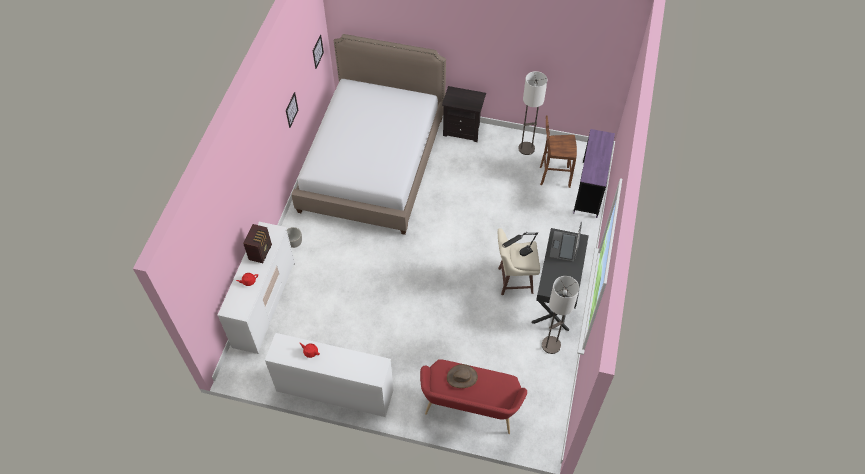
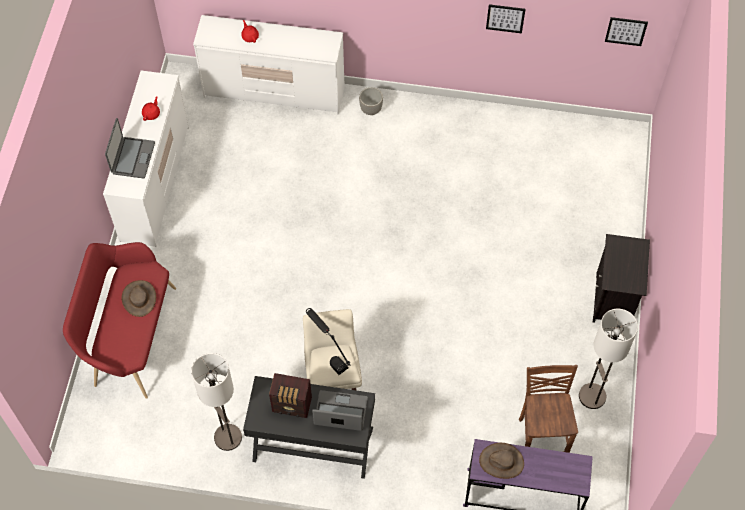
camera: 85 degrees right, 5 degrees up
(261, 251) = (295, 42): radio -> radio (292, 405)
(351, 365) = (132, 158): none -> laptop
(373, 163) = (524, 184): bed -> none
(595, 170) = (501, 461): none -> brown hat

